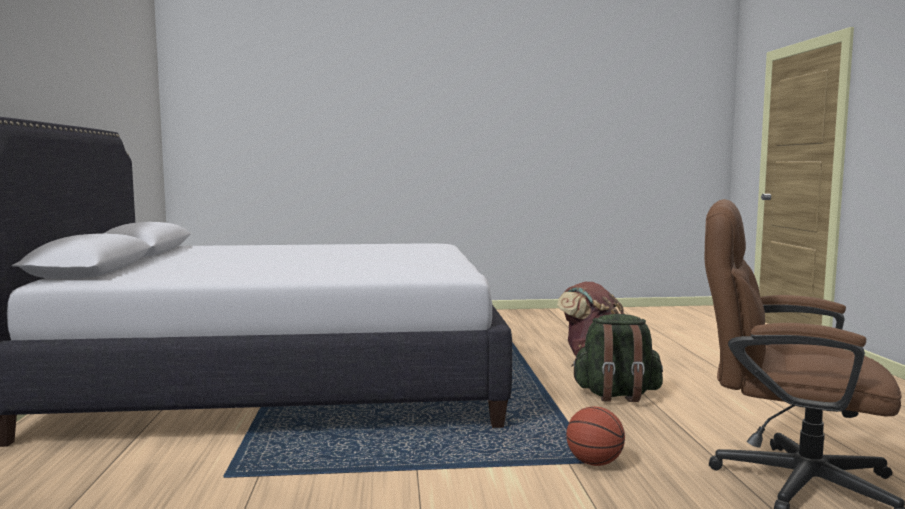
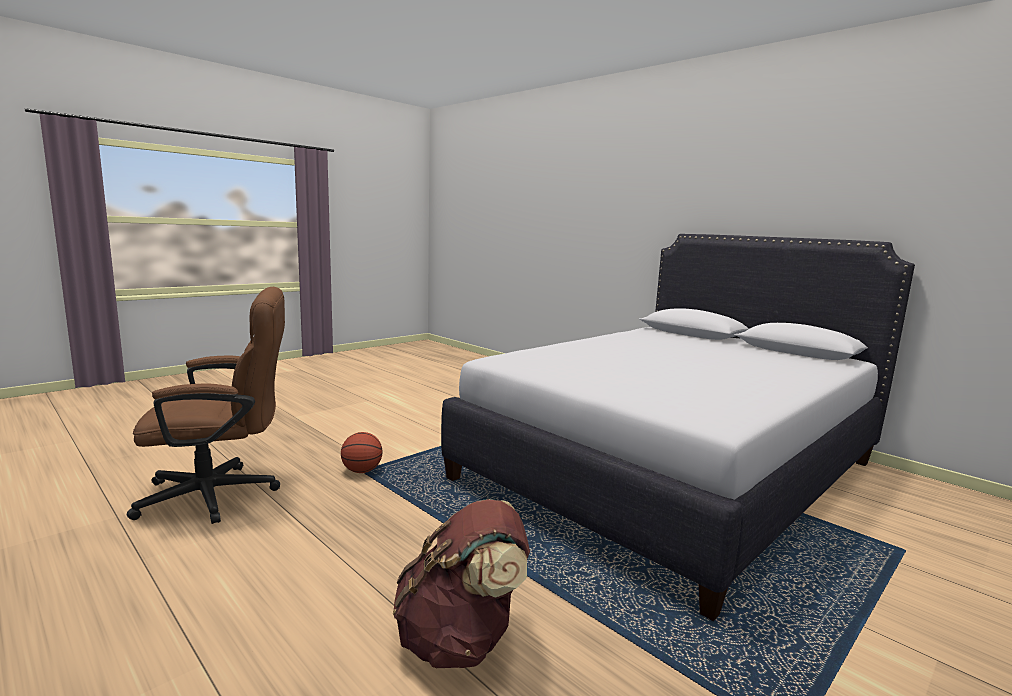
camera: 140 degrees right, 5 degrees up
(616, 395) = (384, 555): green backpack -> none

